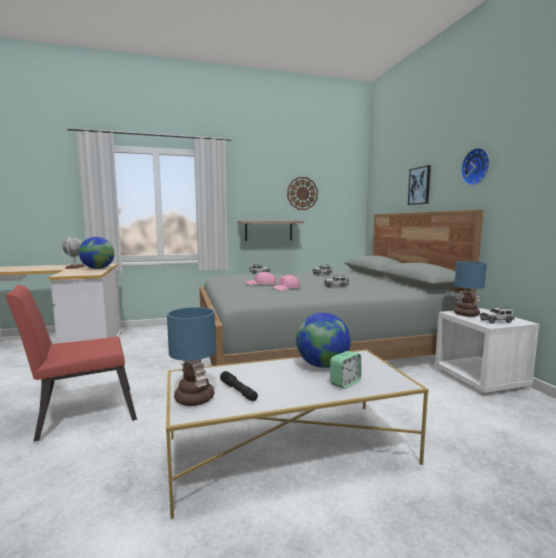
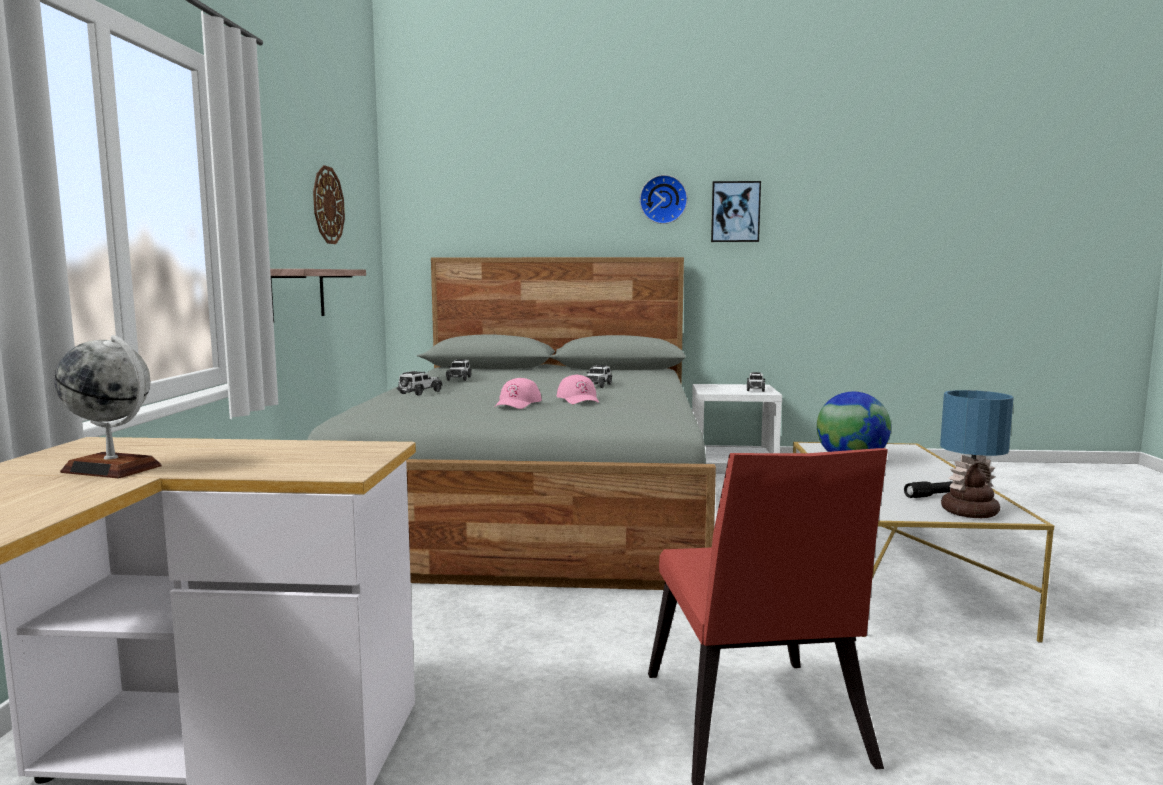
camera: 70 degrees left, 0 degrees up
(98, 268) = (237, 447): globe -> none
(345, 383) = (907, 460): alarm clock -> none
(419, 186) = (548, 214): picture -> picture (735, 212)
(467, 314) = (719, 390): table lamp -> none

